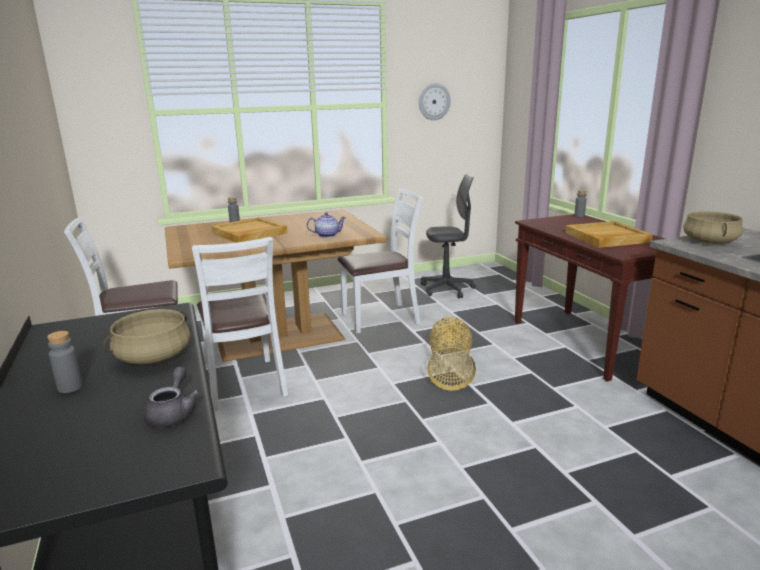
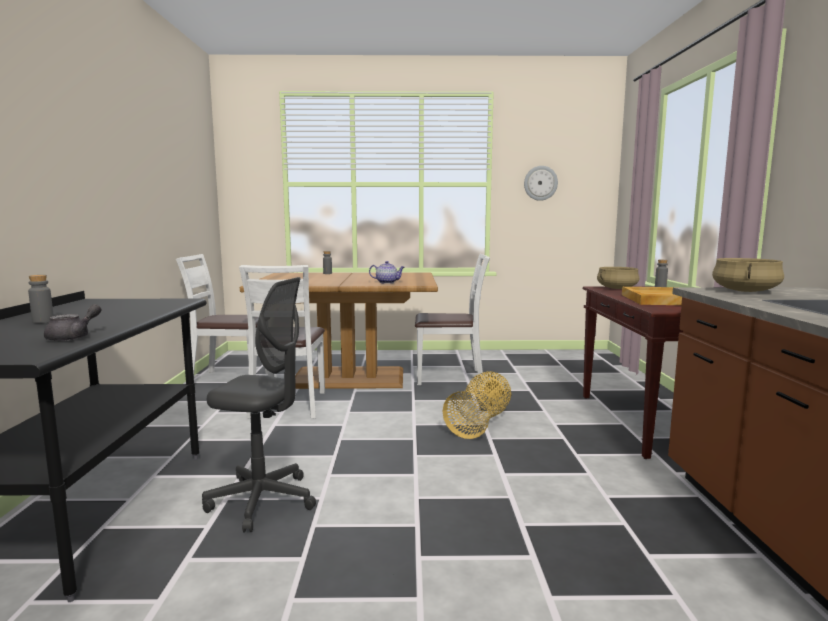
camera: 20 degrees right, 10 degrees down
(153, 357) = (122, 316): beige cooking pot -> beige cooking pot (616, 288)
(249, 233) = (327, 278): beige tray -> none
(447, 289) = (535, 364): grey office chair -> grey office chair (262, 501)

